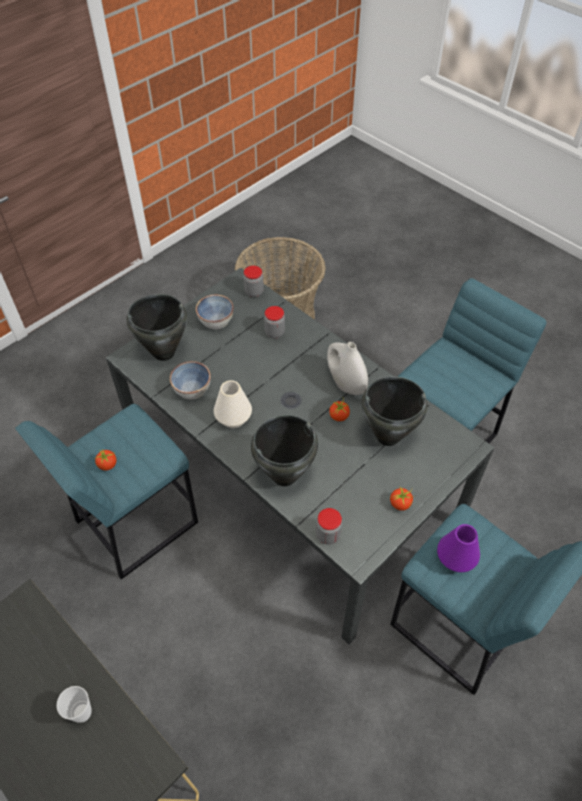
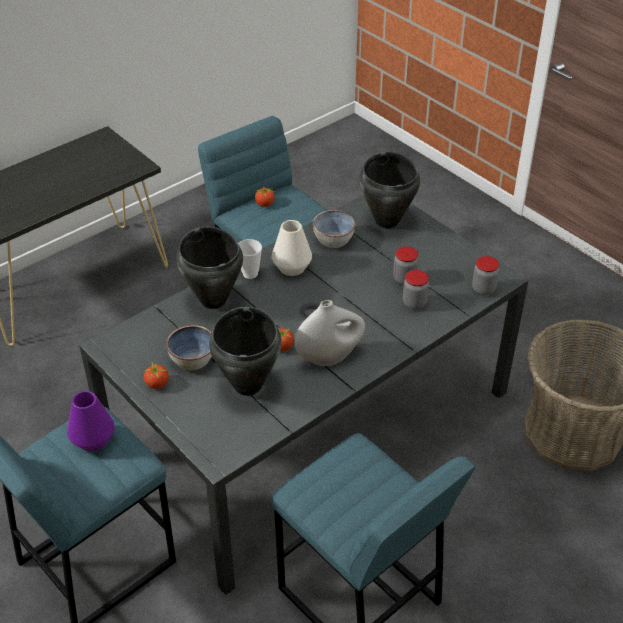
camera: 95 degrees right, 10 degrees down
(82, 713) = (42, 198): cup -> cup (250, 274)
(216, 321) = (433, 258): bowl -> bowl (193, 359)
(328, 535) = (137, 326): jar -> jar (404, 279)

